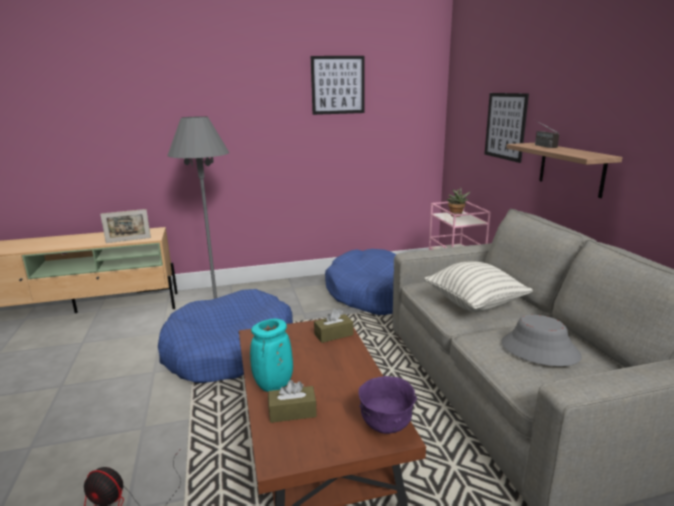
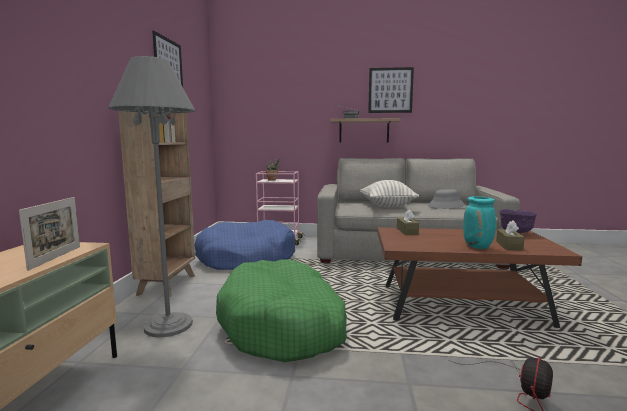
camera: 70 degrees left, 10 degrees down
(229, 350) = (283, 325): blue dog bed -> green dog bed
(286, 285) = (168, 284): none -> brown bookcase
(505, 126) = (298, 113): picture -> picture (390, 90)

